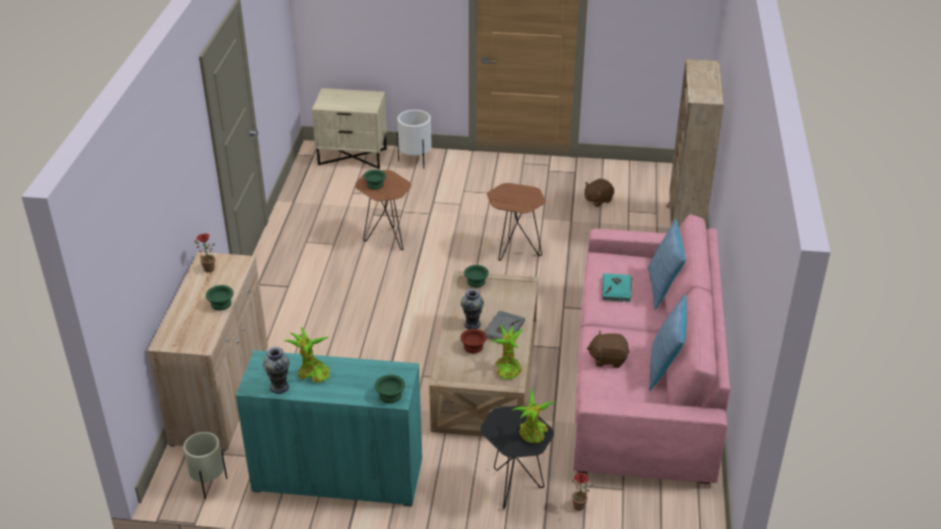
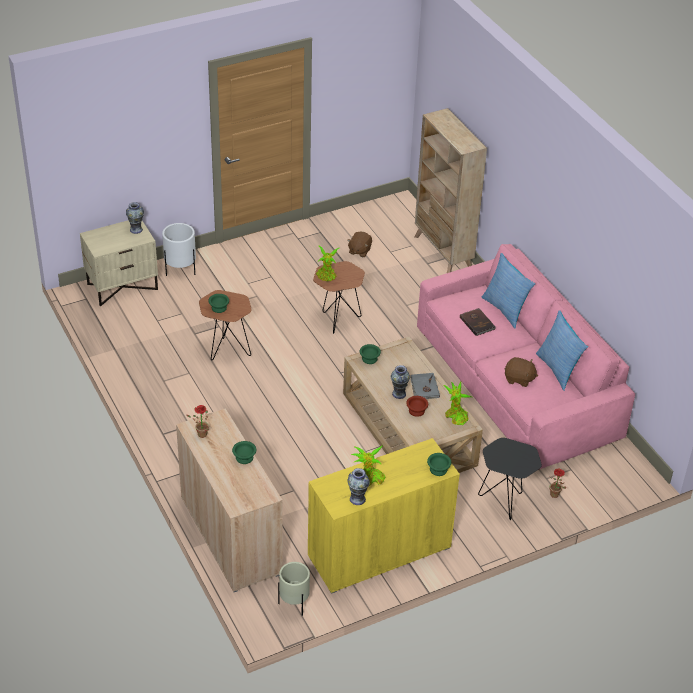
camera: 35 degrees left, 5 degrees up
(338, 475) = (379, 552): turquoise cabinet -> yellow cabinet
(370, 100) = (136, 229): none -> vase
(532, 435) = (524, 456): potted plant -> potted plant (327, 276)
(608, 359) = (519, 379): brown plush toy -> brown plush toy turned 135 degrees counterclockwise
(617, 289) = (477, 323): turquoise book -> brown book

